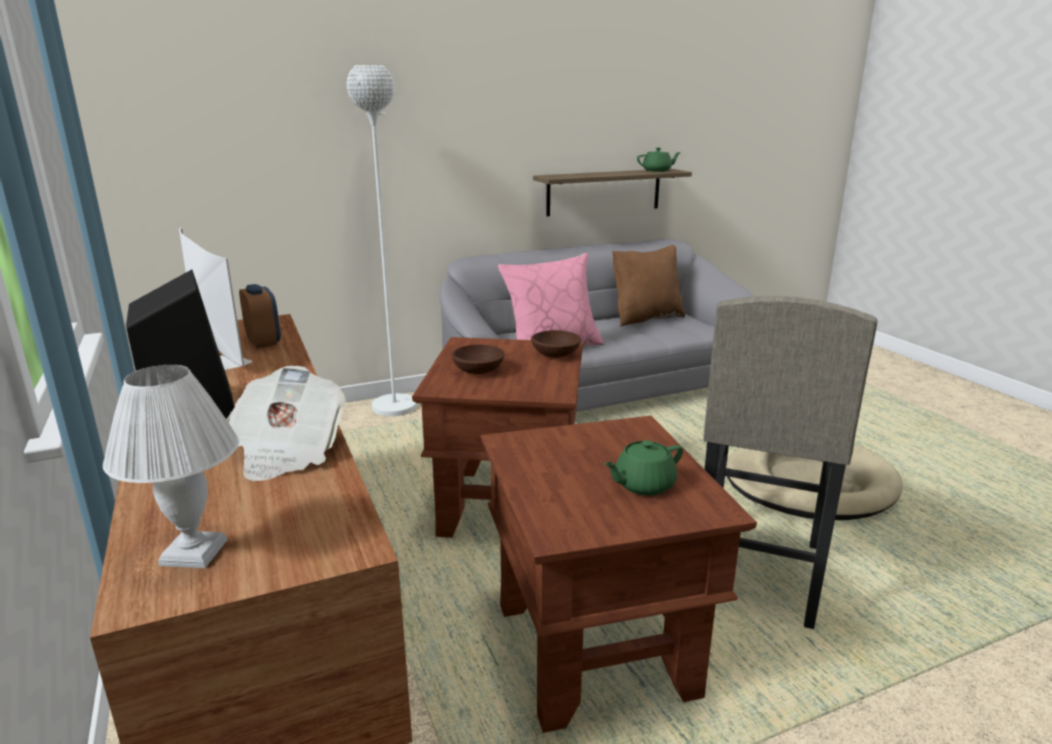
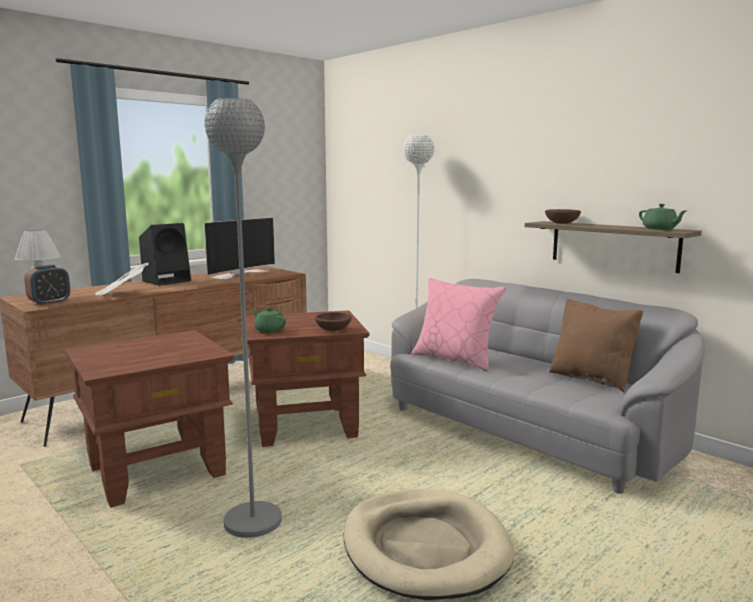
camera: 70 degrees right, 10 degrees down
(263, 342) = (256, 276): alarm clock -> alarm clock (49, 303)
(479, 371) = (289, 320): brown bowl -> brown bowl (562, 223)
(643, 485) = (132, 358): green teapot -> green teapot (269, 330)
(755, 572) = (252, 521): grey stool -> grey floor lamp

